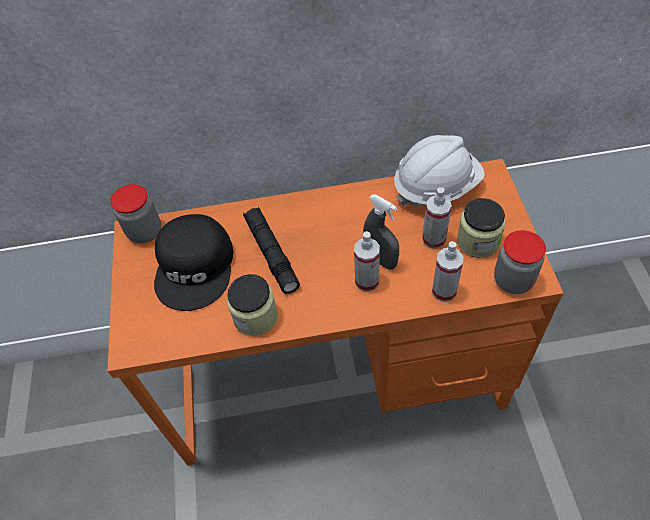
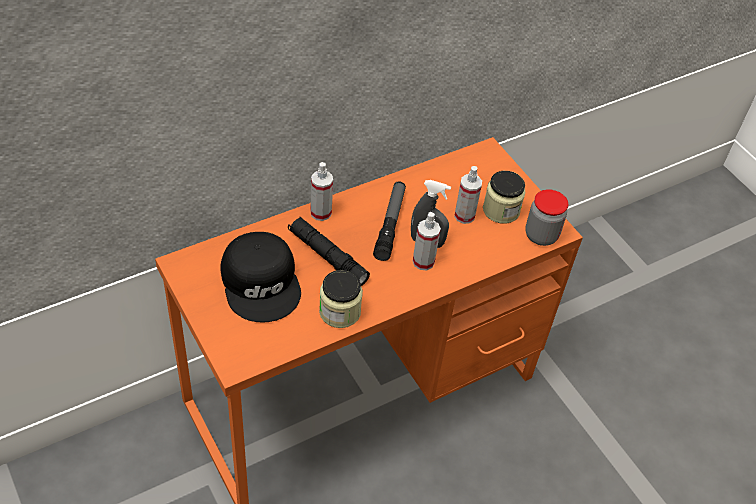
camera: 30 degrees left, 5 degrees down
(145, 232) = (193, 262): jar -> none
(350, 233) = (390, 224): none -> flashlight
(436, 187) = (448, 171): white hard hat -> none
(444, 291) = (490, 256): spray bottle -> spray bottle (321, 213)

